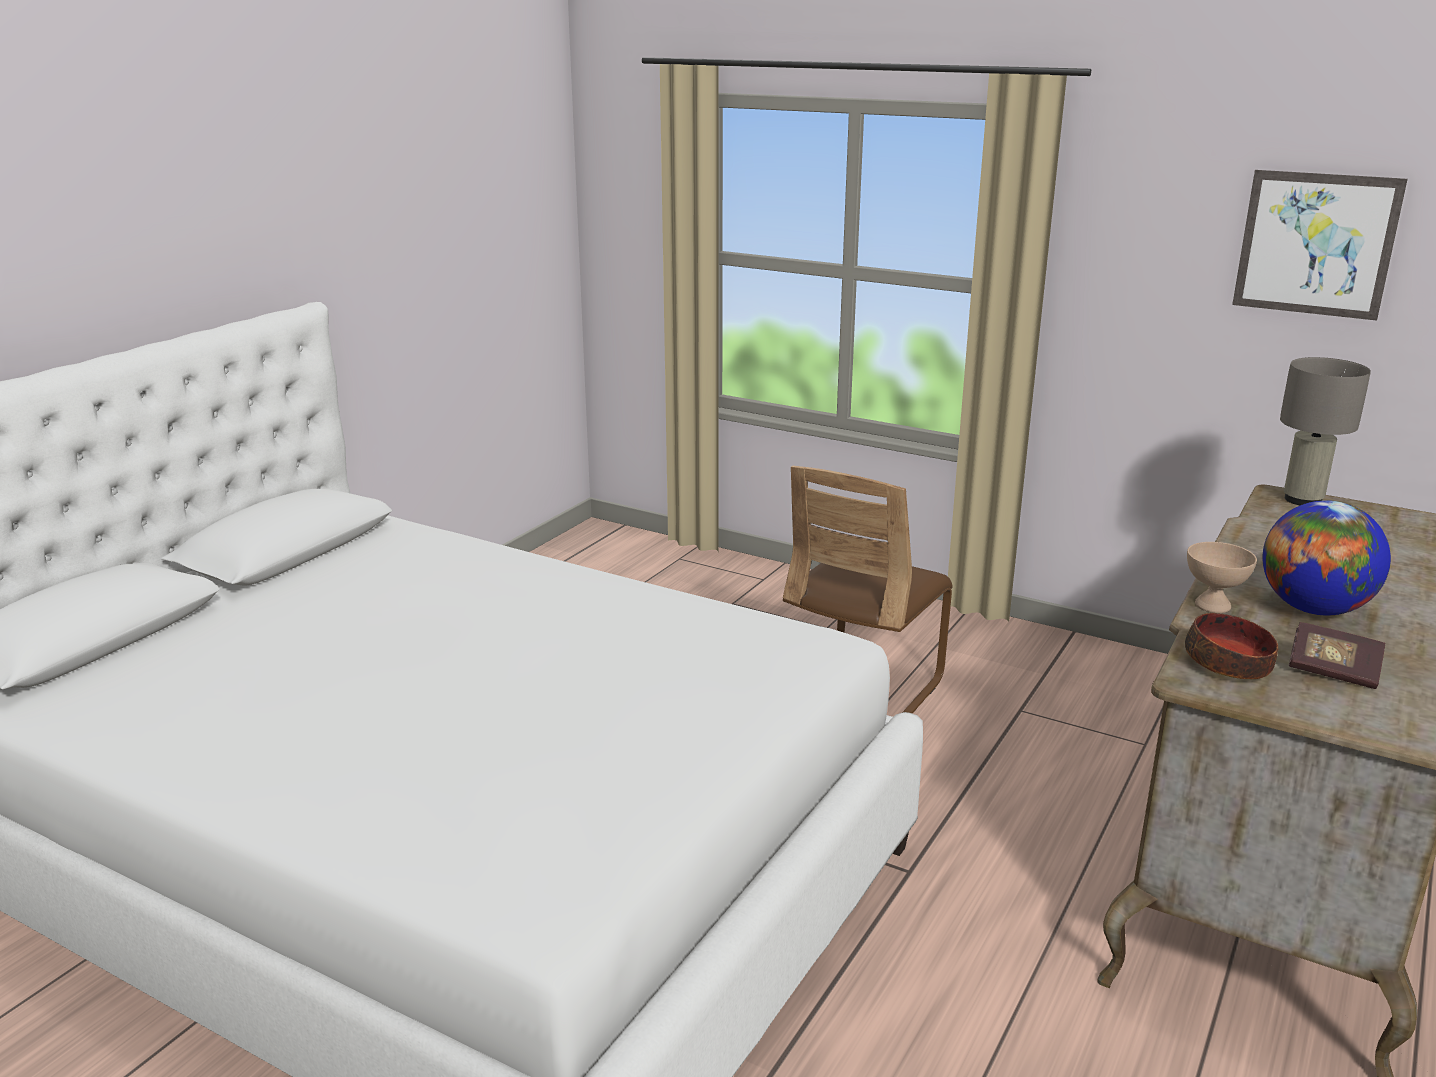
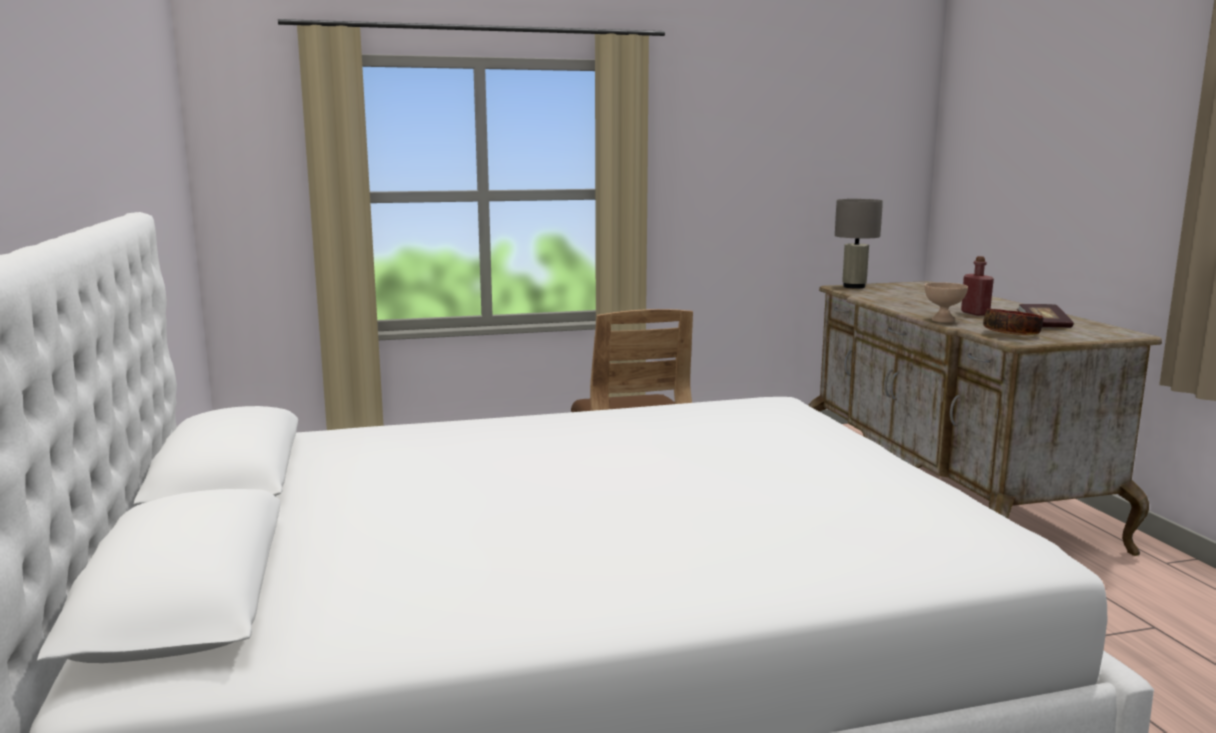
camera: 45 degrees left, 10 degrees down
(1314, 609) = (975, 313): globe -> red bottle
(1316, 244) = (795, 141): picture -> none

